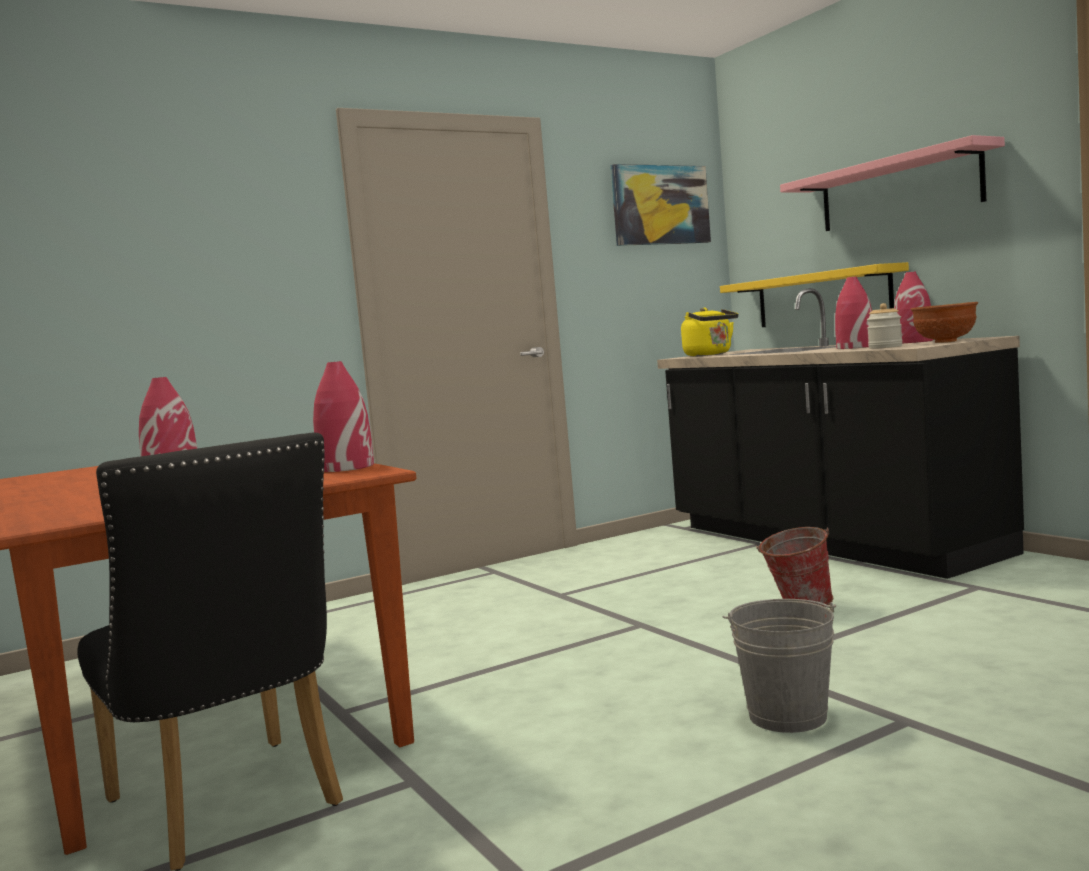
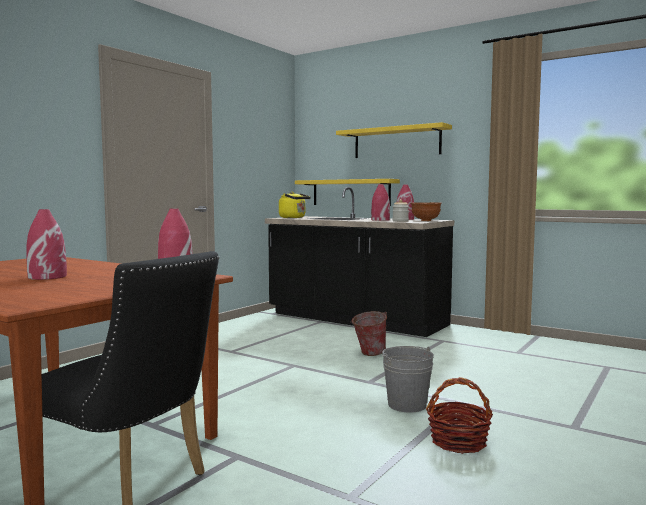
camera: 25 degrees left, 0 degrees up
(660, 205) = (266, 132): picture -> none
(830, 804) = (458, 442): none -> basket
(898, 190) = (396, 142): pink shelf -> yellow shelf

